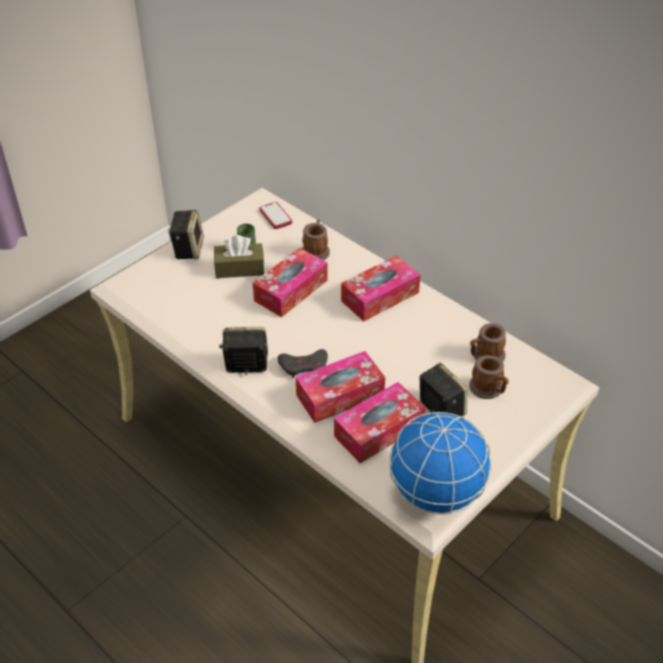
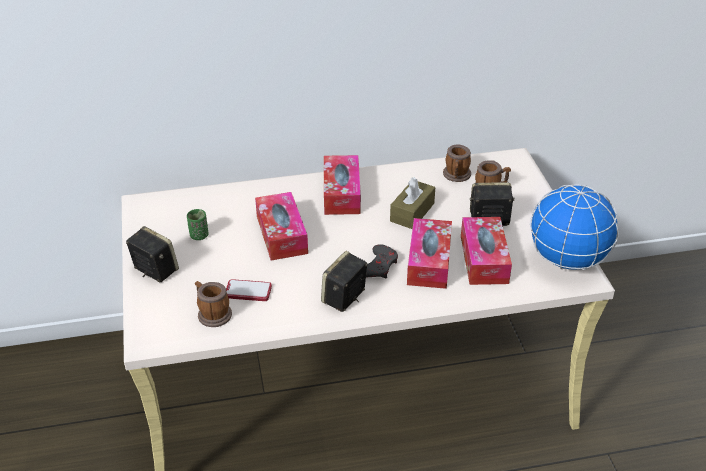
camera: 55 degrees left, 5 degrees down
(239, 268) = (219, 251): brown tissue box -> brown tissue box (412, 212)
(275, 216) = (177, 202): phone -> phone (248, 291)
(315, 250) = (248, 200): mug -> mug (212, 313)

